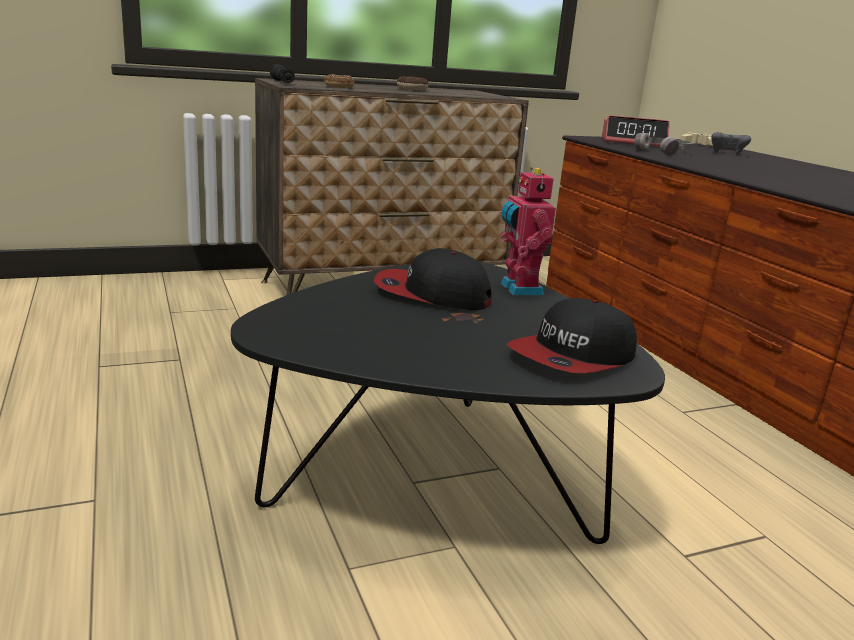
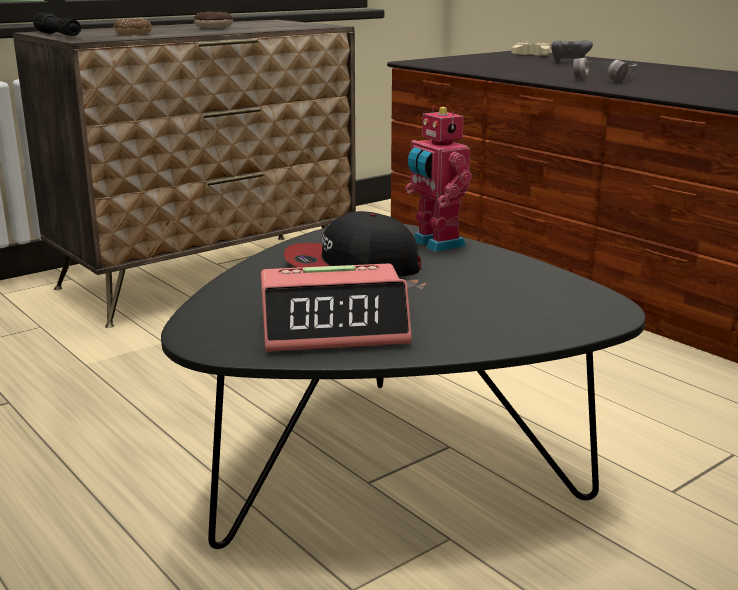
camera: 15 degrees left, 0 degrees up
(573, 357) = (545, 306): cap -> none
(633, 142) = (467, 61): alarm clock -> alarm clock (334, 327)
(665, 152) = (511, 69): grey headphones -> grey headphones (607, 78)

